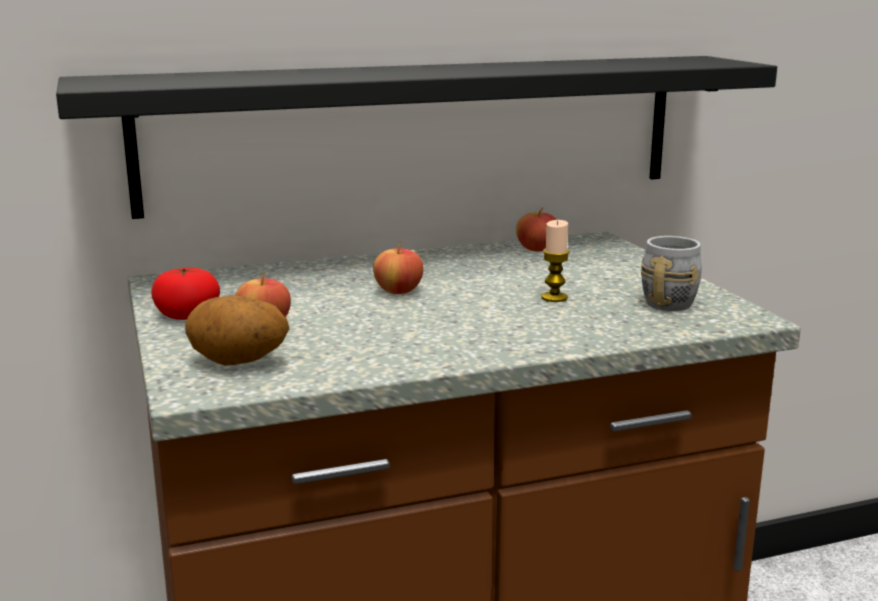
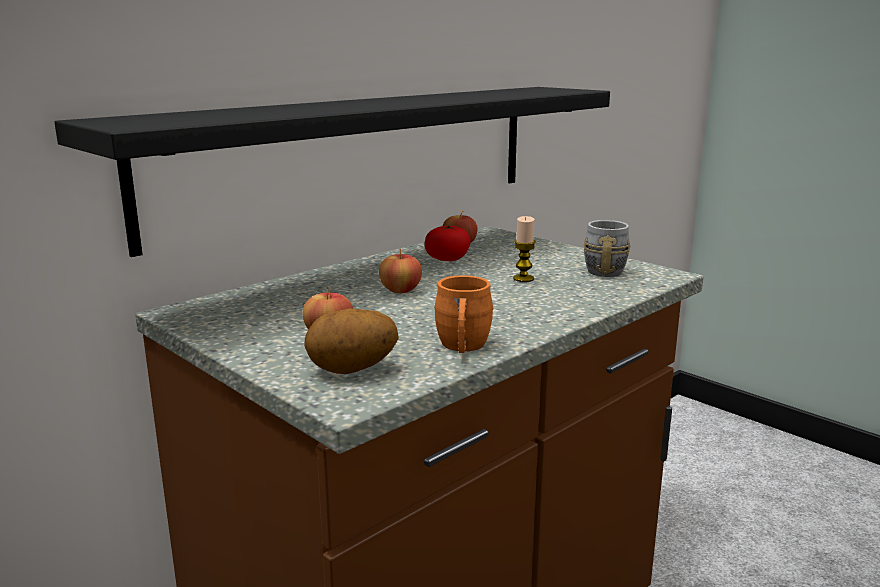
camera: 25 degrees left, 0 degrees up
(187, 315) = (245, 337): tomato -> tomato (447, 258)
(374, 361) = (462, 348): none -> orange mug

